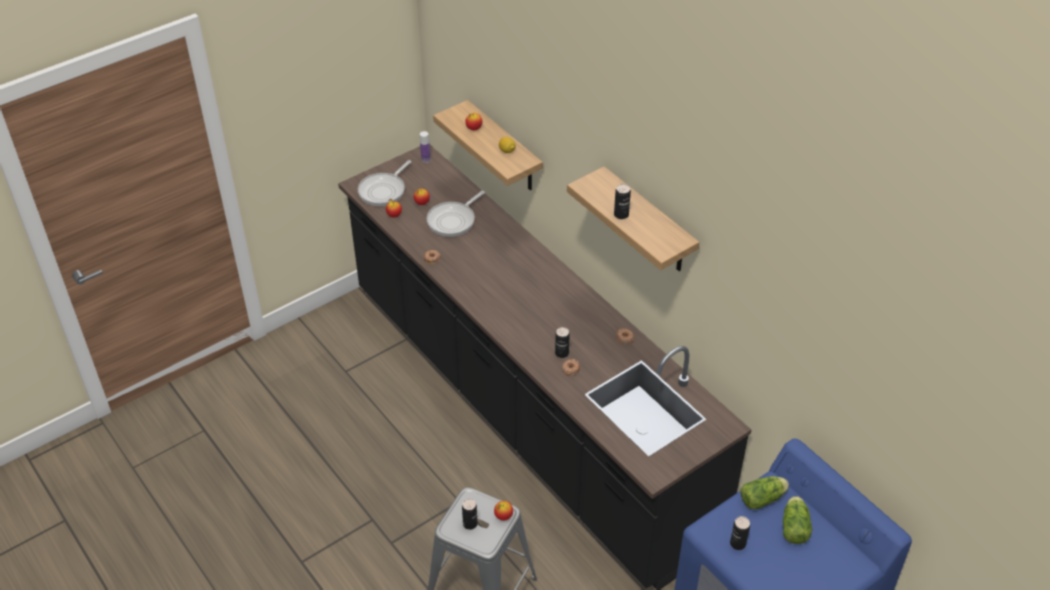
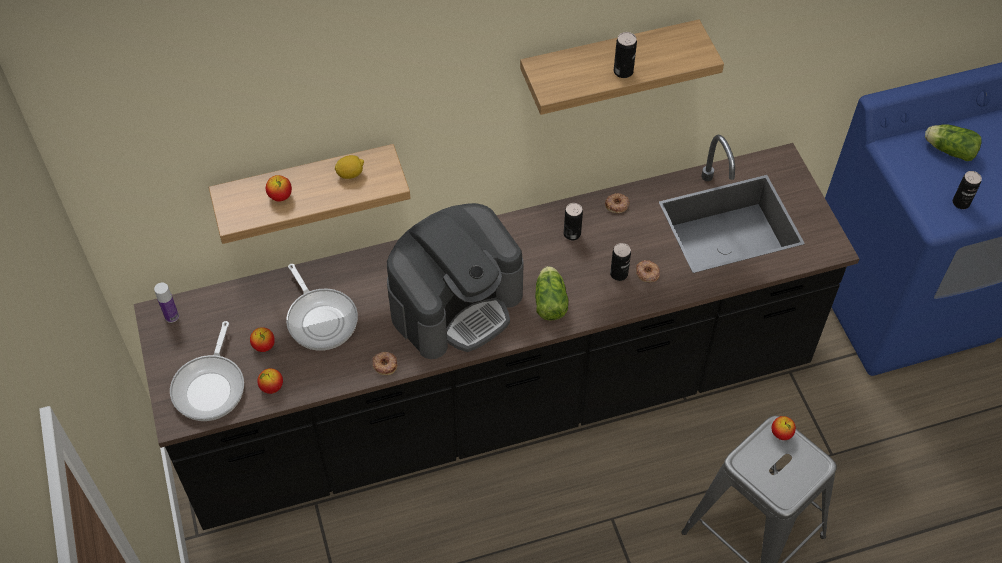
camera: 70 degrees left, 10 degrees up
(384, 190) = (210, 386): frying pan -> frying pan turned 45 degrees clockwise
(470, 524) = (782, 473): can -> can (572, 234)
(494, 278) = (456, 304): none -> coffee machine
(764, 498) = (907, 160): lettuce -> lettuce (550, 300)

